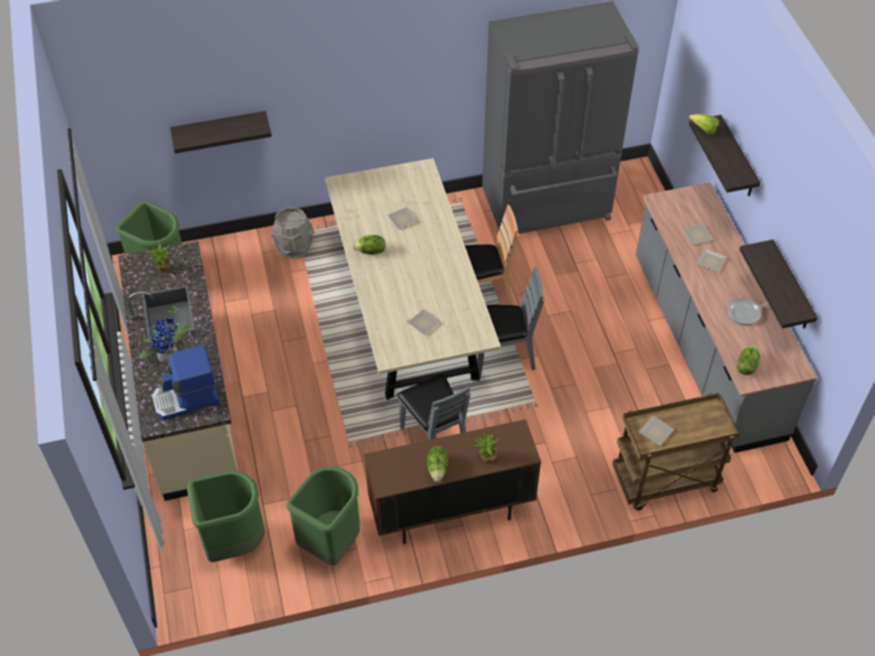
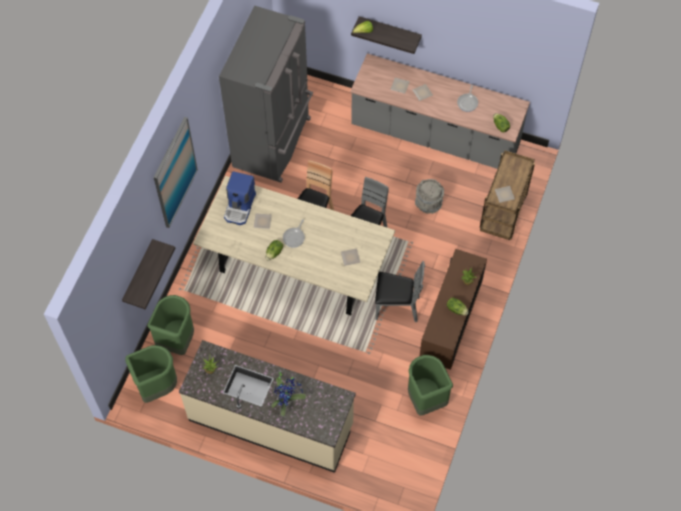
camera: 55 degrees left, 10 degrees up
(187, 399) = (324, 408): coffee machine -> coffee machine (240, 207)
(233, 542) = (390, 450): green trash can -> green trash can (176, 340)
(294, 247) = (193, 298): grey bucket -> grey bucket (428, 204)
(346, 68) = (175, 173): none -> picture
(406, 257) = (294, 237): none -> frying pan
(791, 287) = (480, 71): shelf -> none

